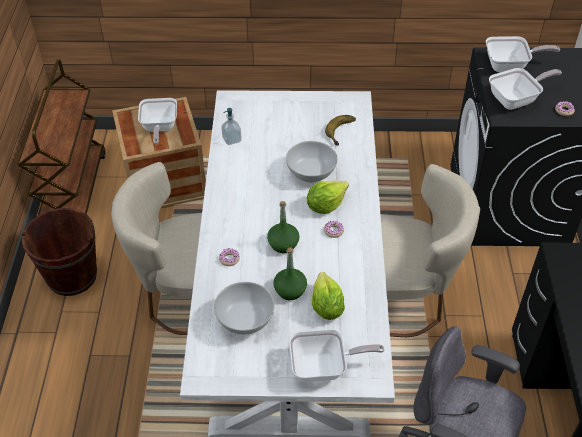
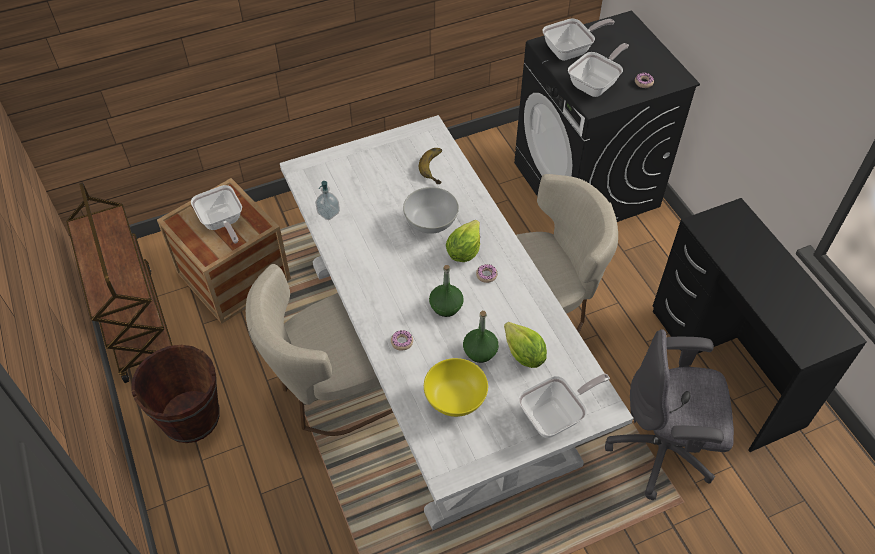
camera: 25 degrees left, 5 degrees up
(245, 321) = (455, 400): white bowl -> yellow bowl

